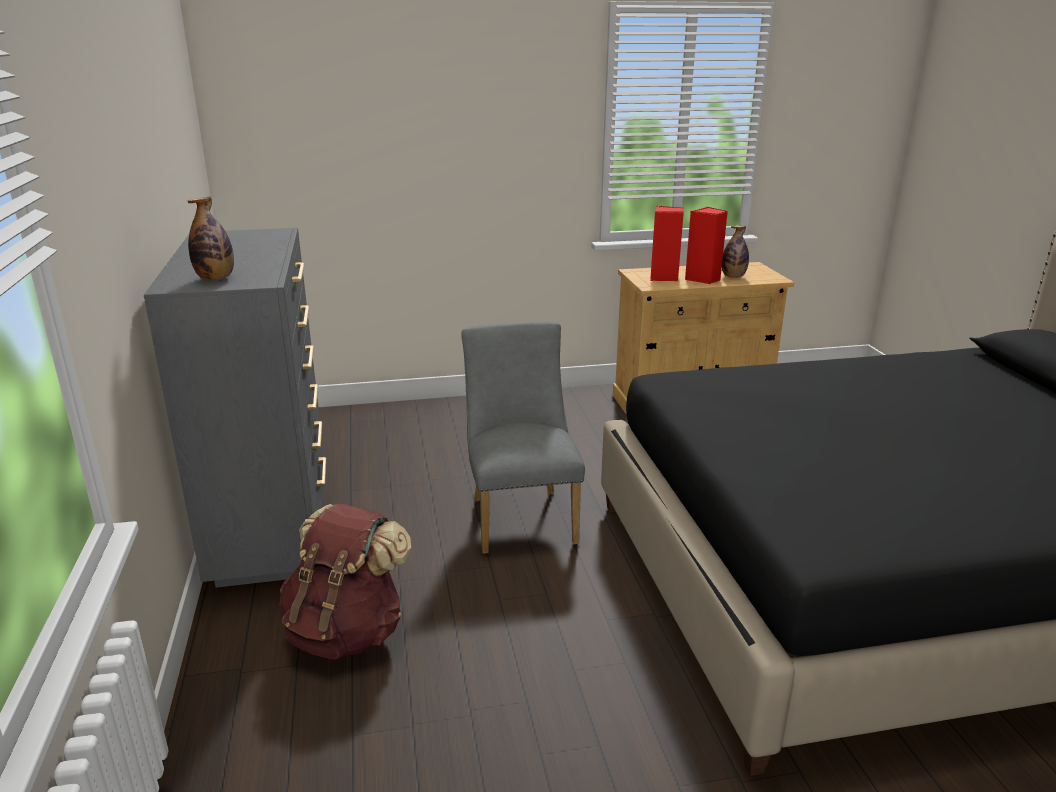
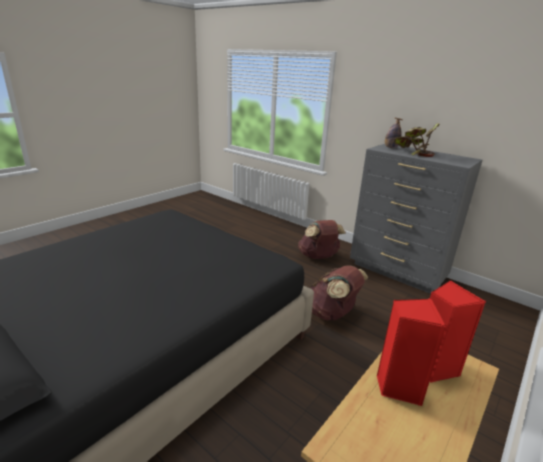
camera: 140 degrees right, 0 degrees up
(242, 259) = (414, 153): none -> potted plant
(520, 515) = (332, 314): grey chair -> brown backpack
(733, 277) = (382, 420): bottle -> none

